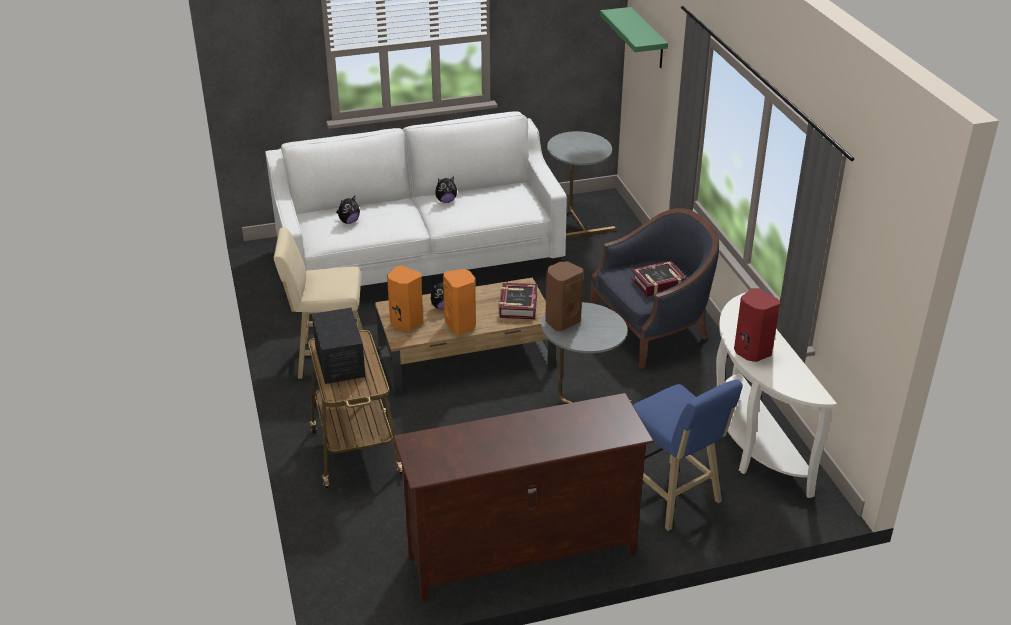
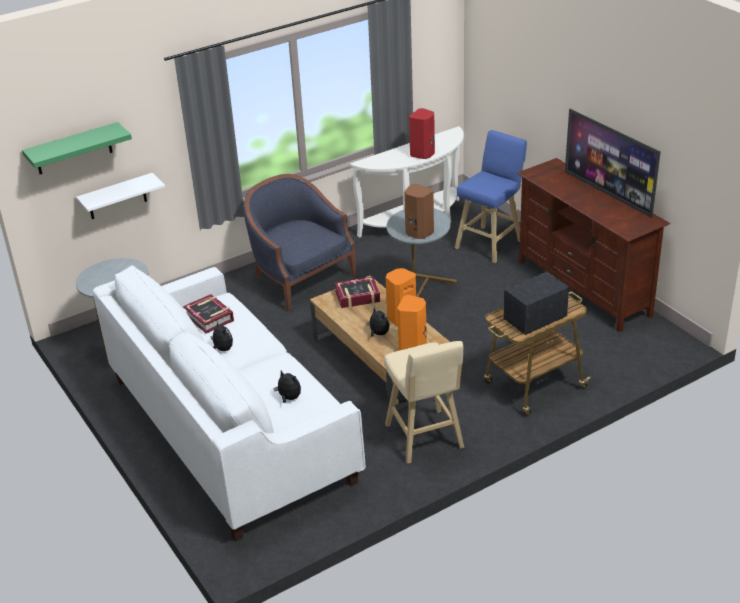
camera: 105 degrees left, 0 degrees up
(520, 456) = (608, 193): none -> television
(656, 114) = (117, 197): none -> white shelf
(658, 283) = (302, 233): book -> book (209, 317)

